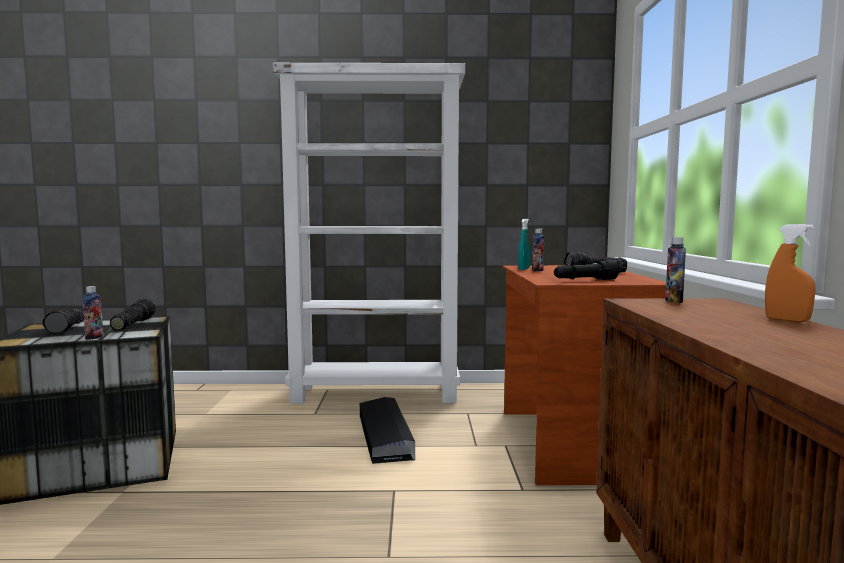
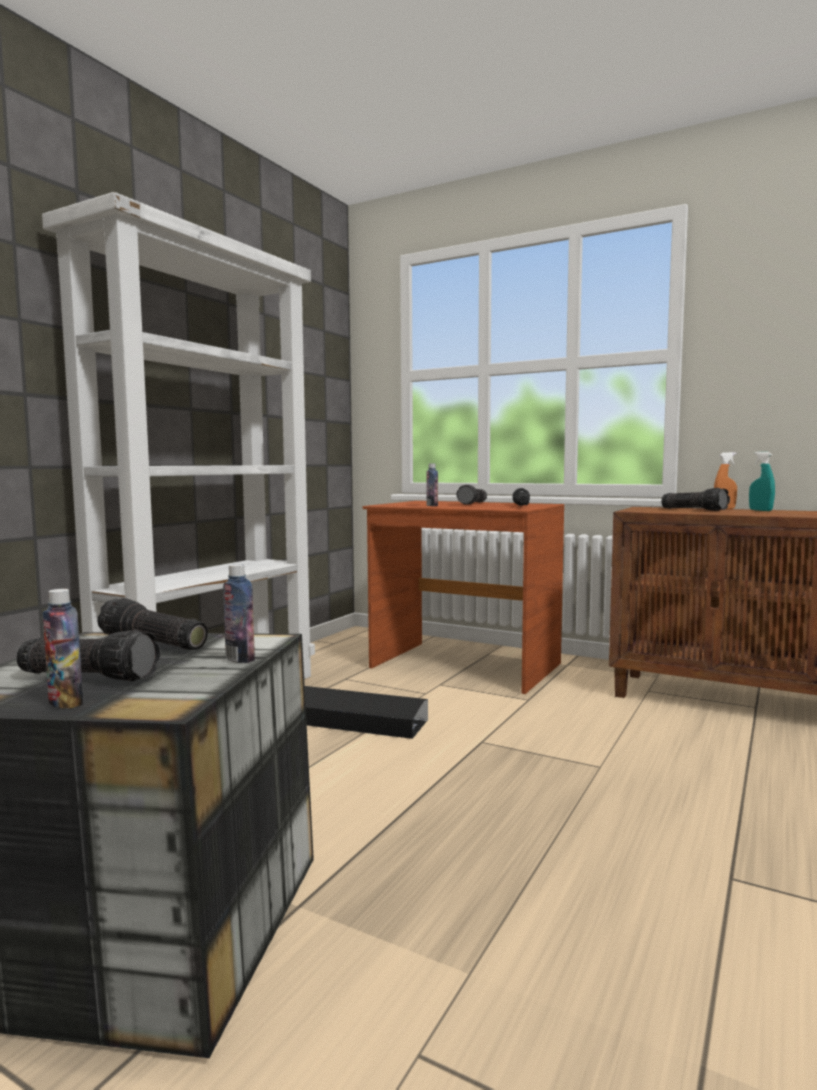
camera: 60 degrees left, 0 degrees up
(524, 269) = (413, 506): turquoise spray bottle -> turquoise spray bottle (760, 510)
(674, 301) = (642, 509): bottle -> bottle (66, 703)
(727, 313) = (694, 509): none -> flashlight

